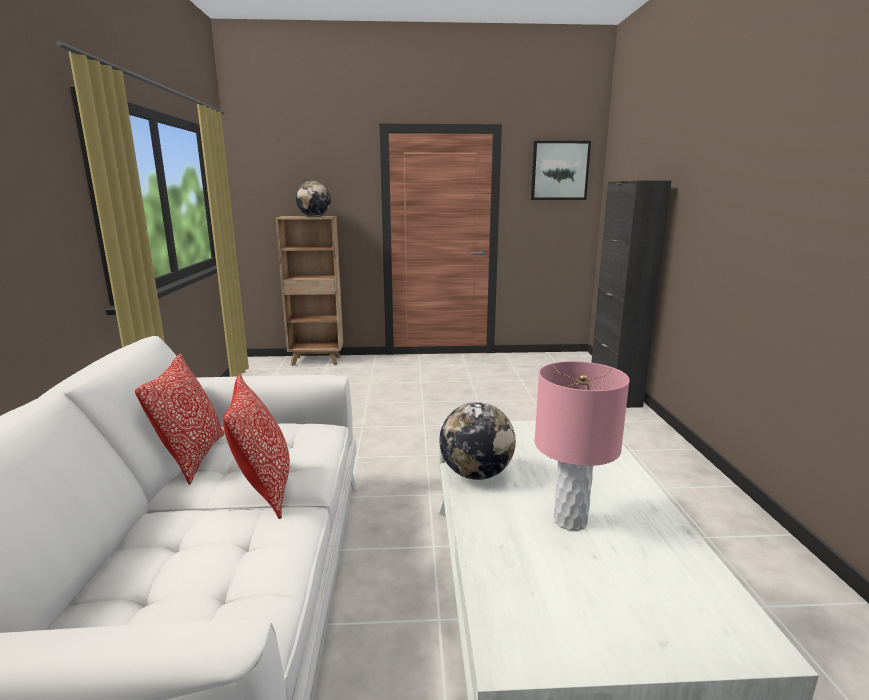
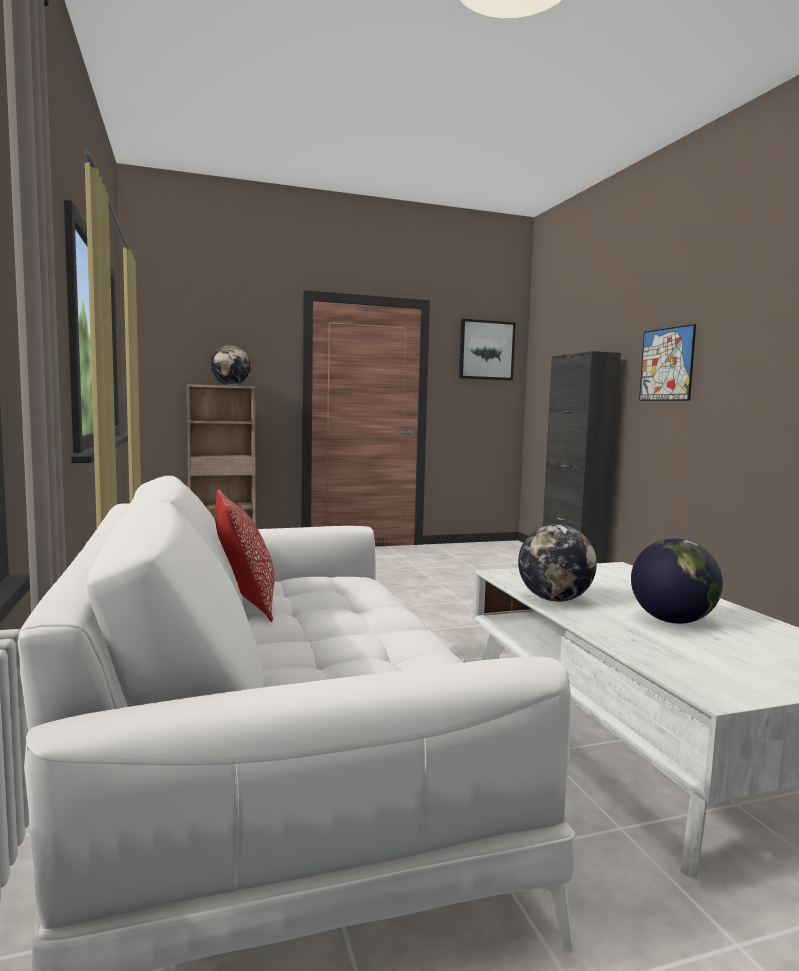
camera: 15 degrees left, 10 degrees down
(264, 488) = (357, 620): pillow -> none
(570, 520) = (672, 621): pink table lamp -> globe
(710, 197) = (666, 364): none -> picture

